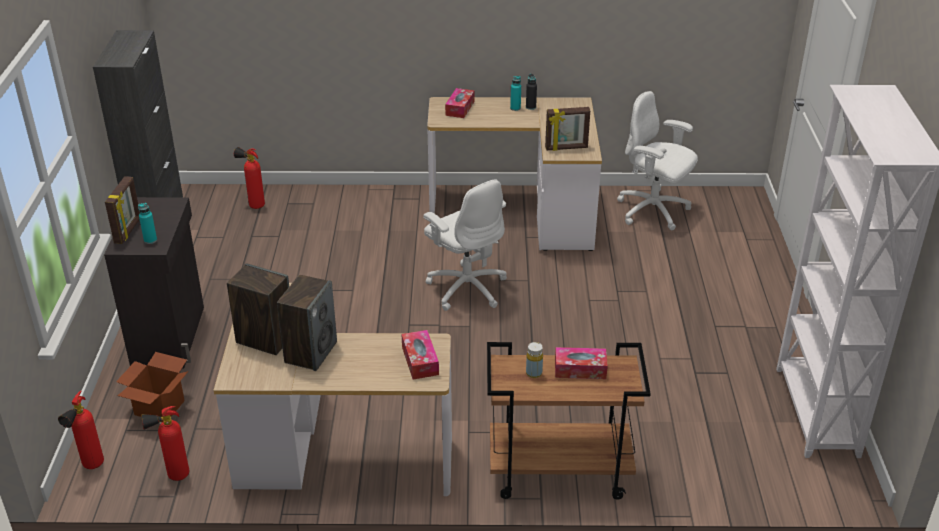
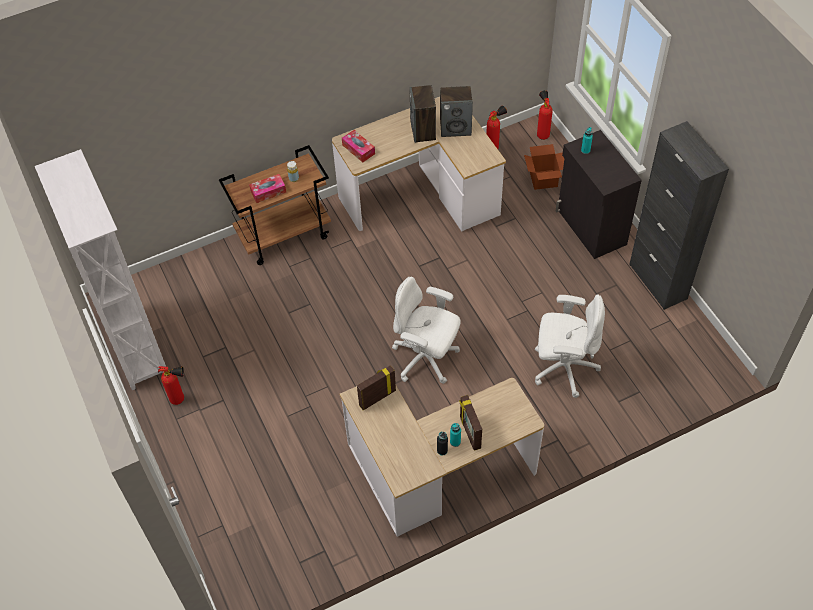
camera: 155 degrees right, 20 degrees up
(128, 231) = (607, 152): picture frame -> picture frame (469, 433)
(254, 205) = (663, 376): fire extinguisher -> fire extinguisher (180, 399)
(460, 108) = (505, 418): tissue box -> none
(653, 211) = (318, 530): white office chair -> white office chair (563, 367)

